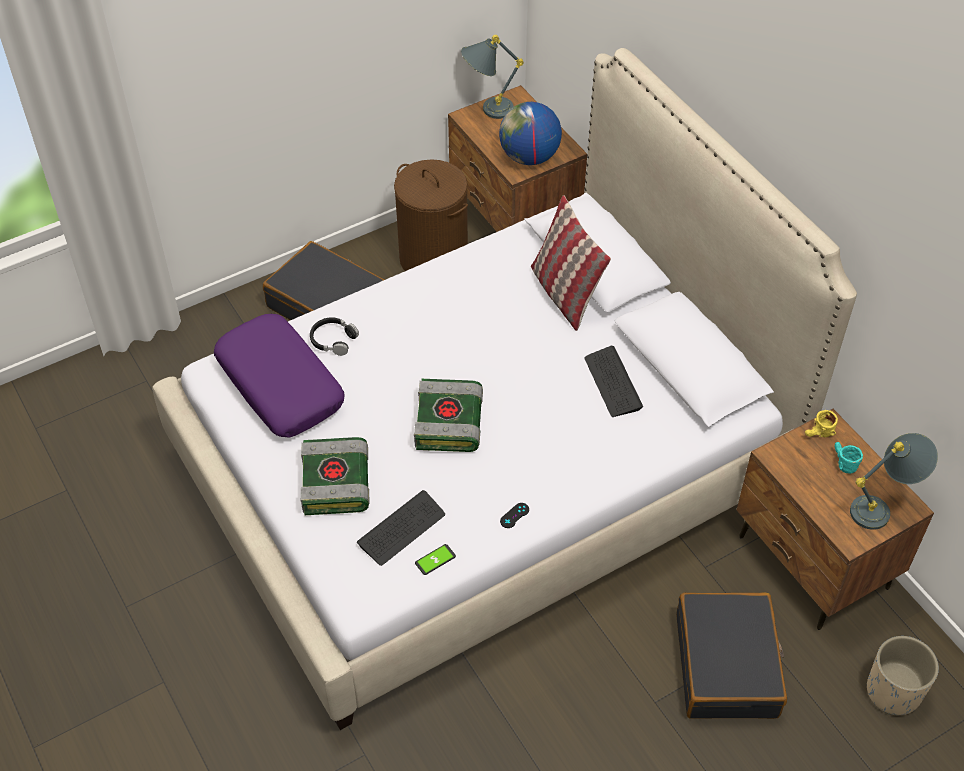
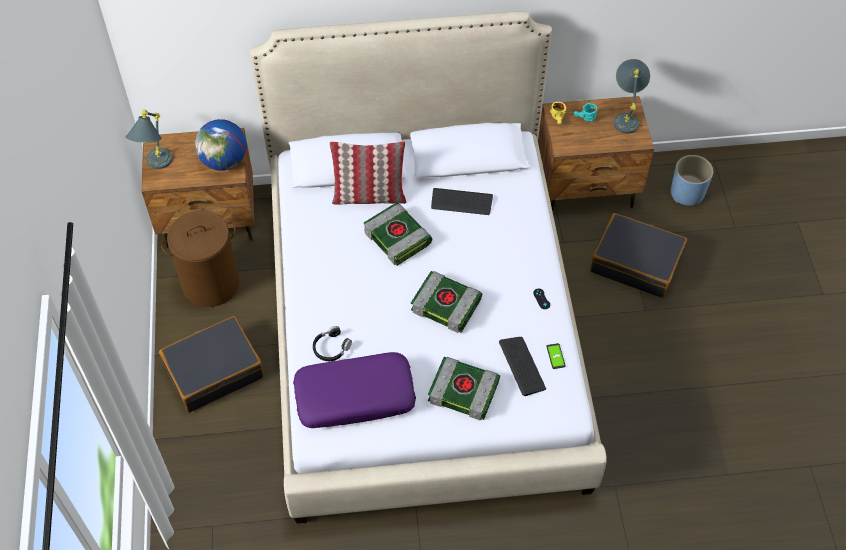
camera: 65 degrees left, 5 degrees up
(519, 343) = (398, 238): none -> book
(893, 691) = (687, 193): beige planter -> blue planter

